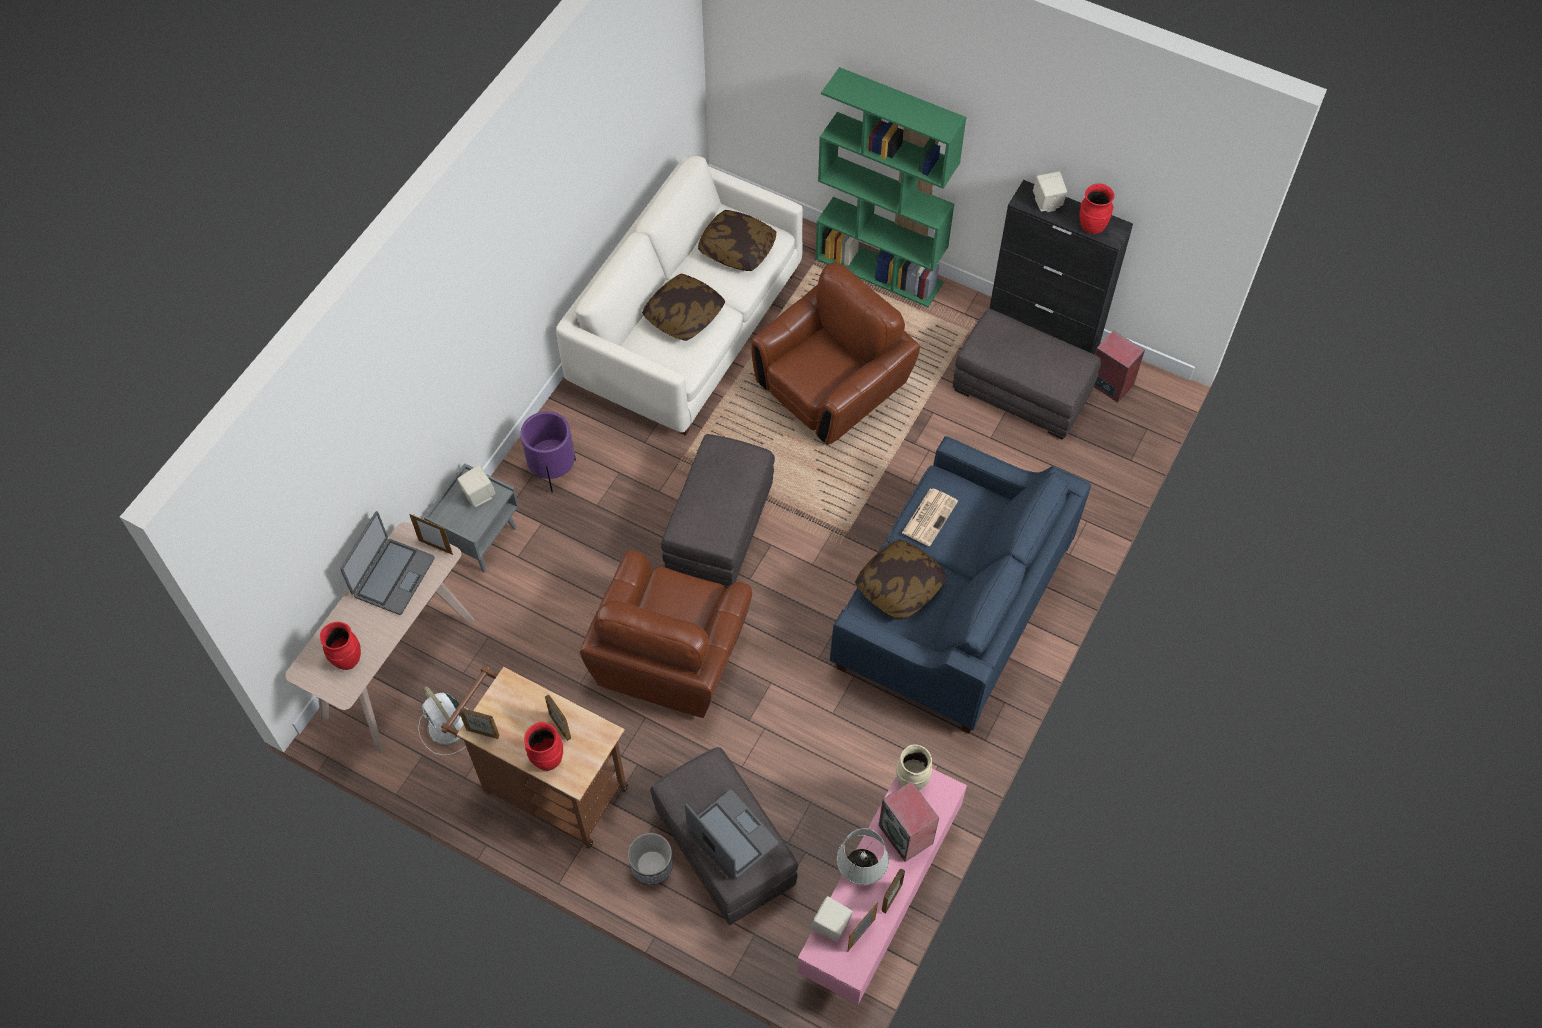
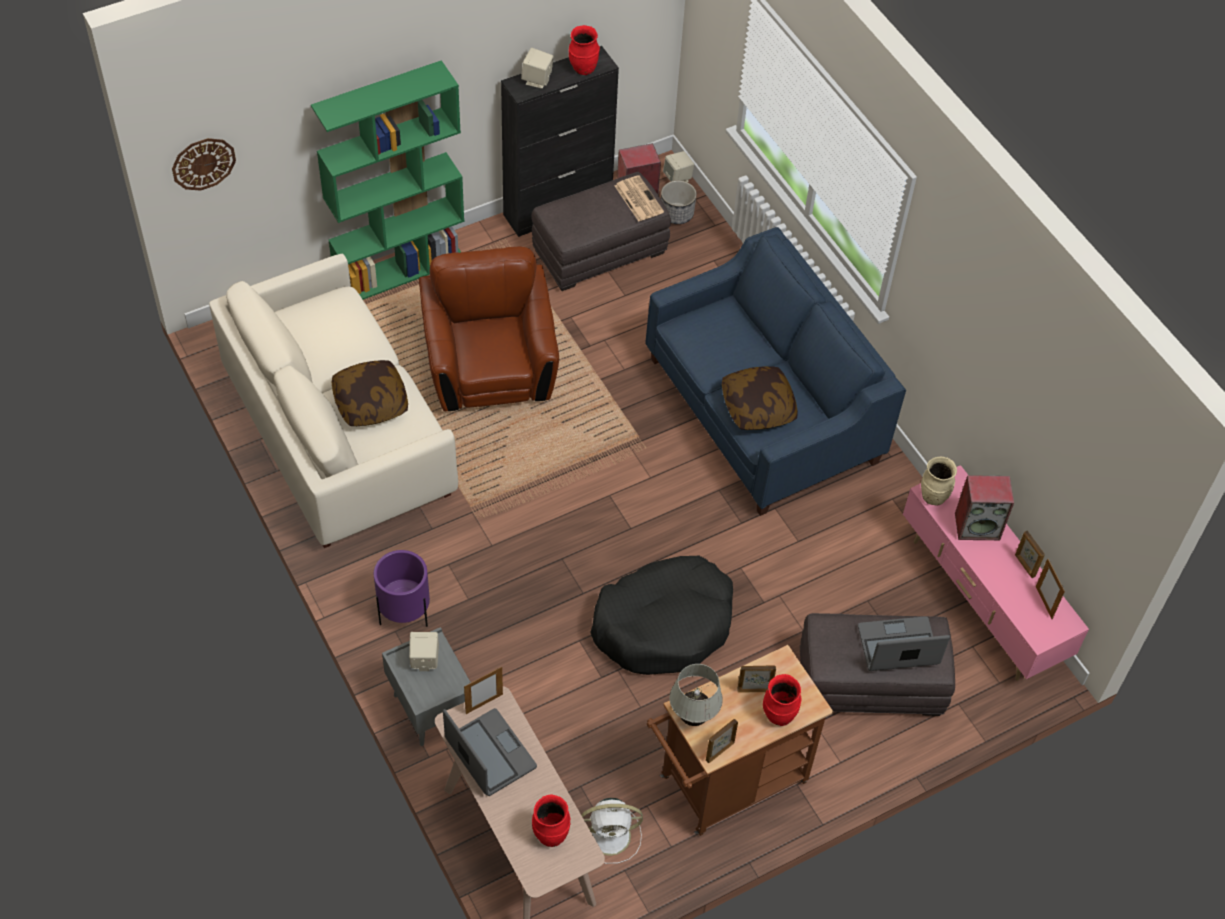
camera: 60 degrees left, 5 degrees down
(652, 866) = (851, 744): planter -> planter (676, 214)
(671, 656) = (664, 624): brown armchair -> black dog bed
(720, 529) = (566, 522): grey ottoman -> none
(737, 249) = (333, 328): pillow -> none
(744, 50) = (203, 163): none -> wall clock
(831, 926) = (1024, 618): beige speaker -> beige speaker (677, 179)
(861, 872) = (991, 573): white table lamp -> white table lamp (692, 717)
(930, 516) = (708, 351): newspaper -> newspaper (638, 198)

